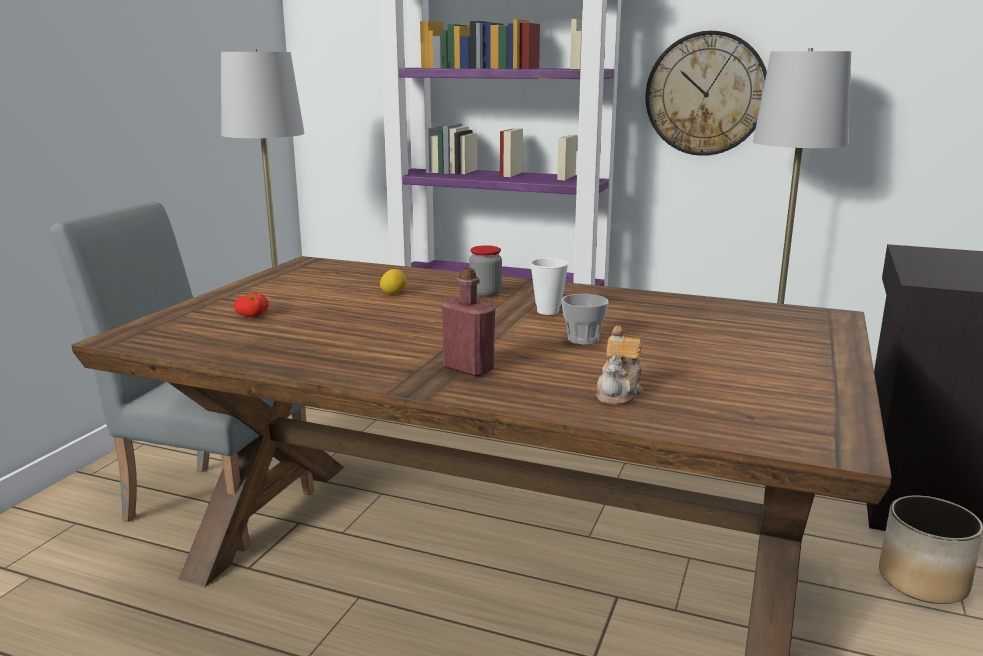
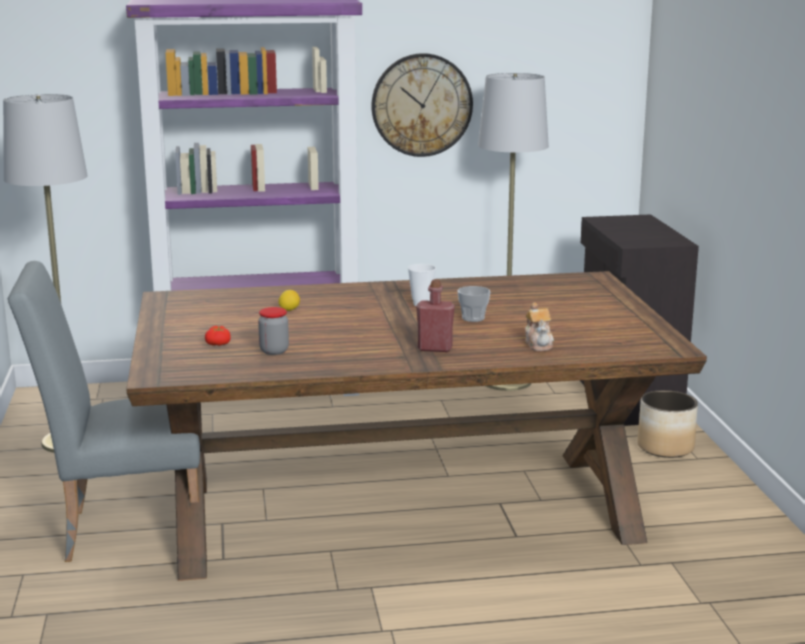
camera: 30 degrees left, 0 degrees up
(485, 293) = (357, 298): jar -> jar (274, 351)

